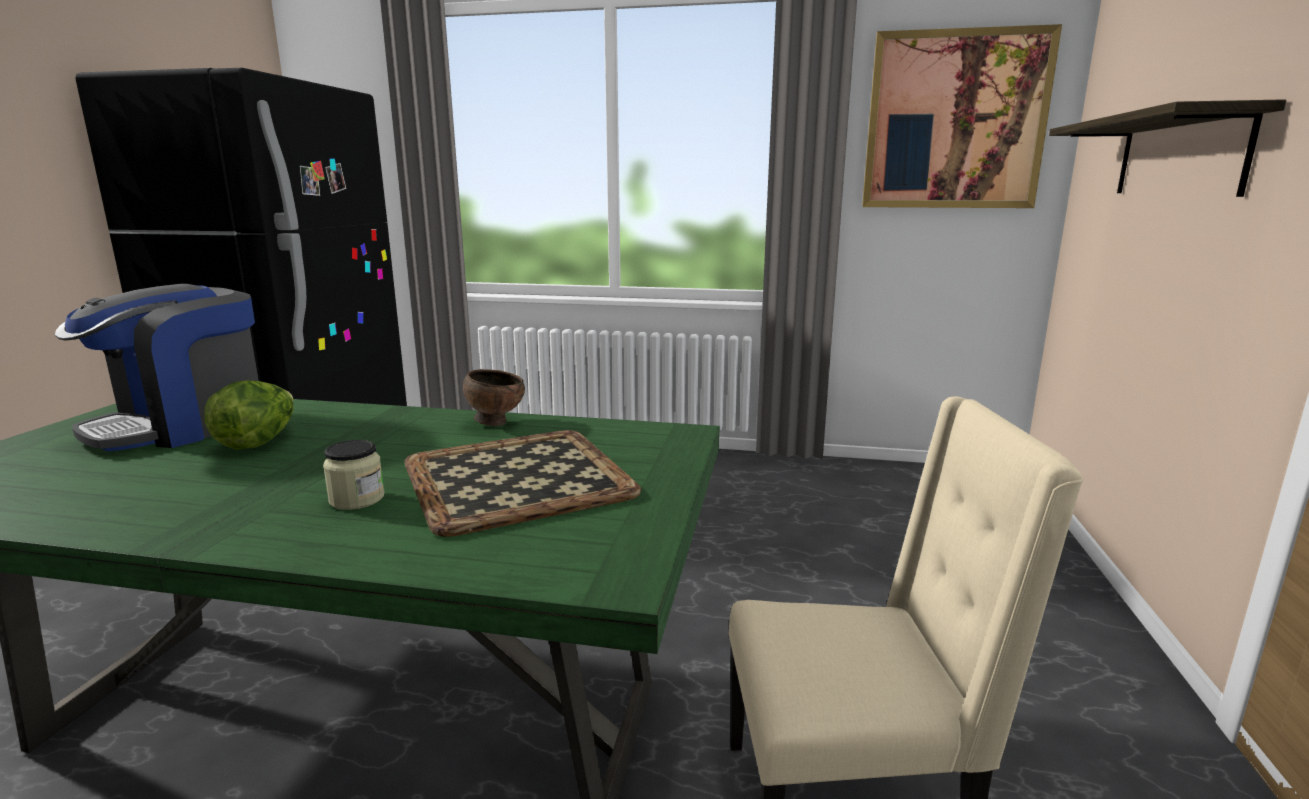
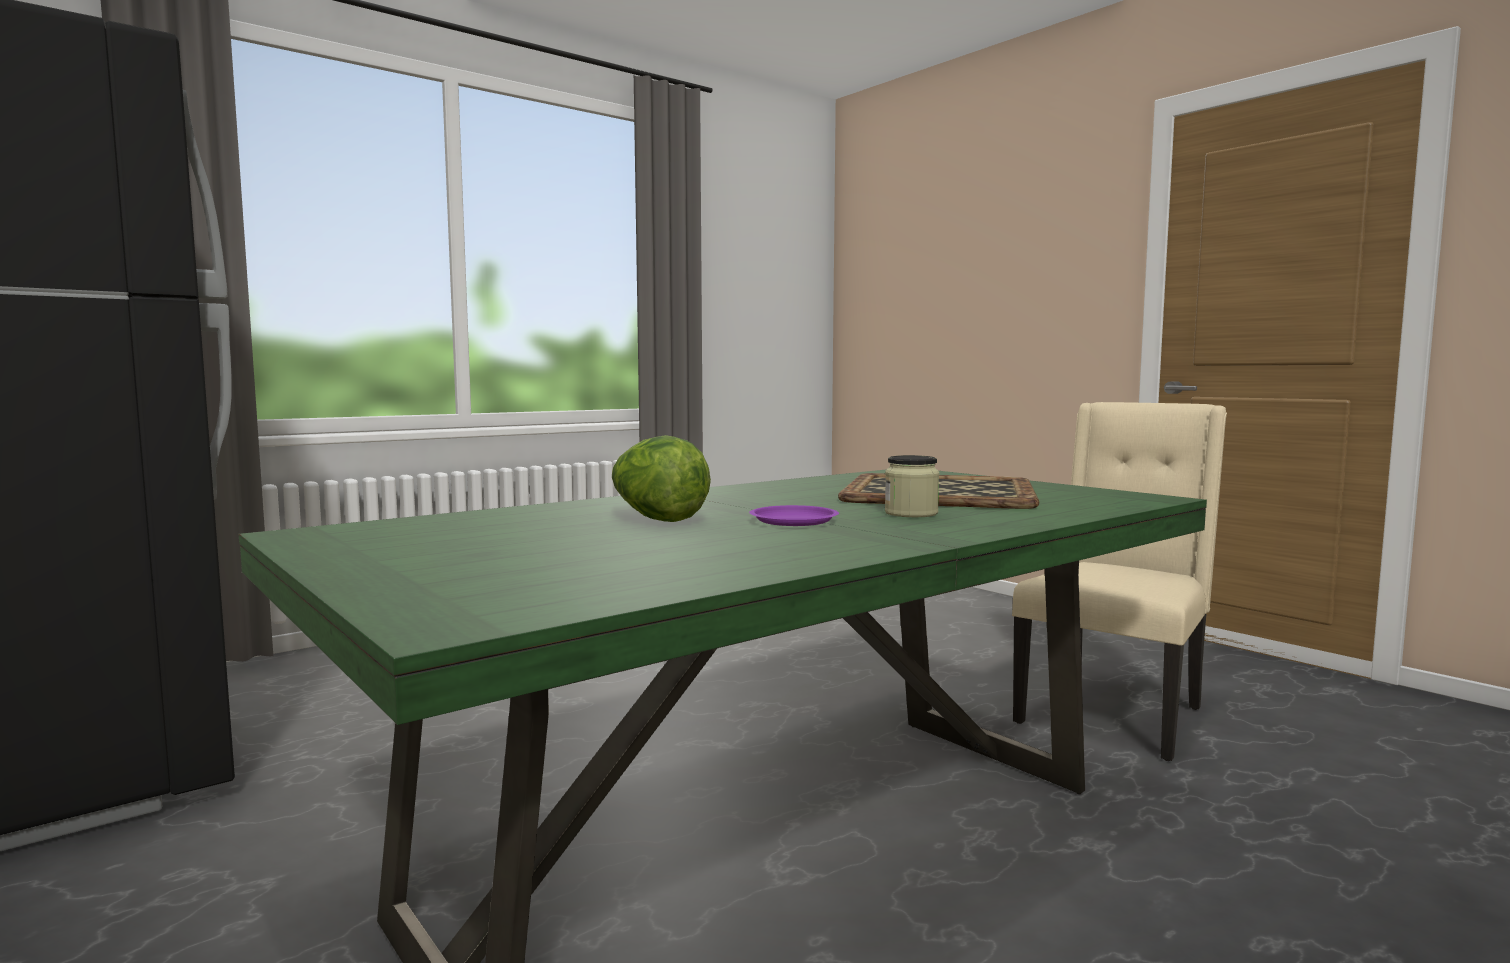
camera: 50 degrees left, 10 degrees down
(183, 426) = (504, 531): coffee machine -> none
(277, 475) = (794, 521): none -> purple plate
(495, 423) = (779, 485): brown bowl -> none
(955, 121) = (762, 252): picture -> none
(1179, 156) = (974, 280): shelf -> none

